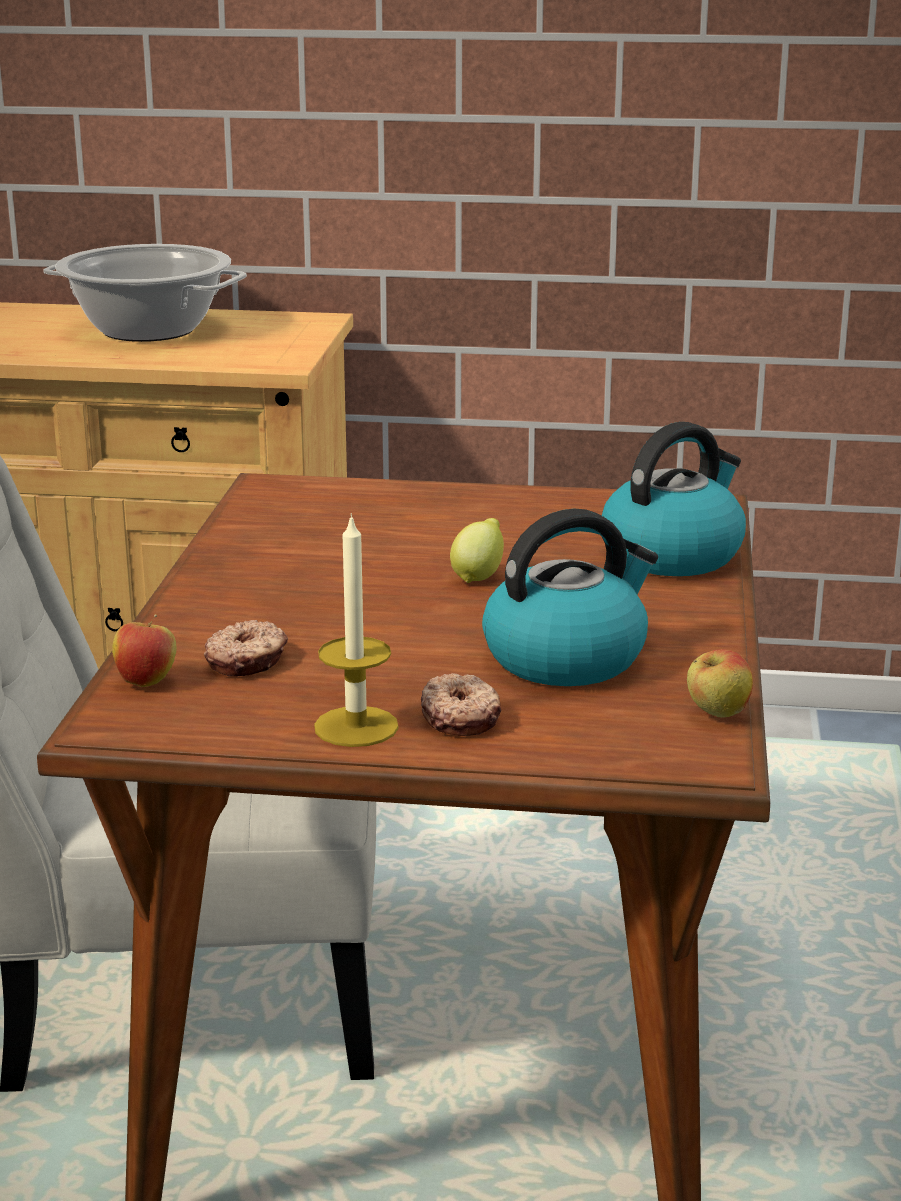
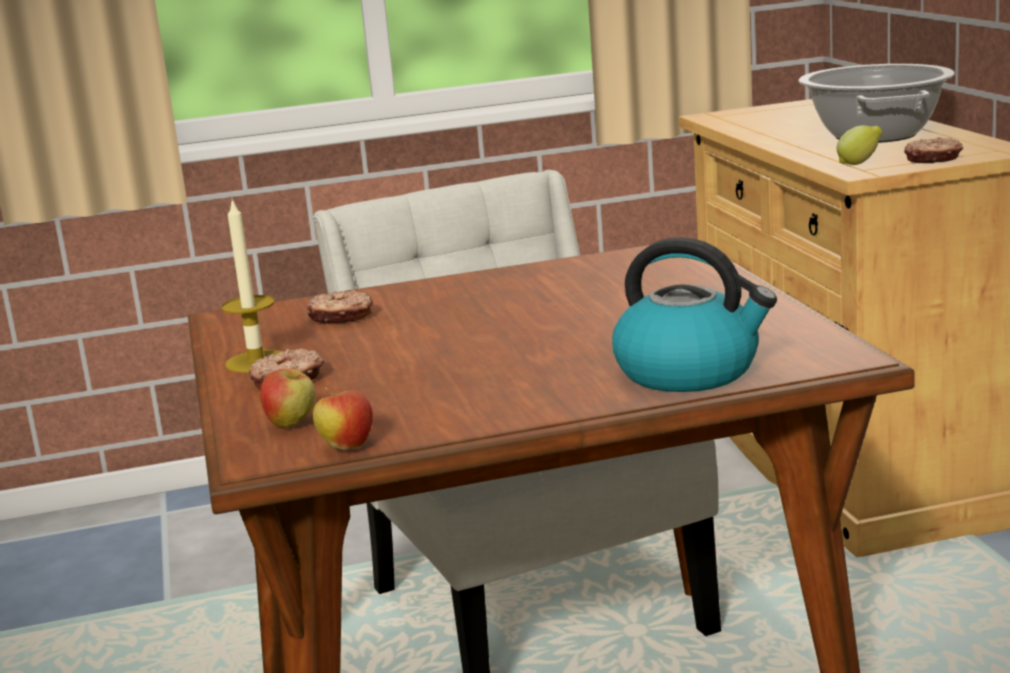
camera: 70 degrees right, 5 degrees down
(146, 681) = (292, 306): apple -> apple (292, 424)
(295, 339) = (933, 159): none -> donut
(478, 576) = (557, 331): lemon -> lemon (859, 164)
(566, 657) = (420, 385): kettle -> none

